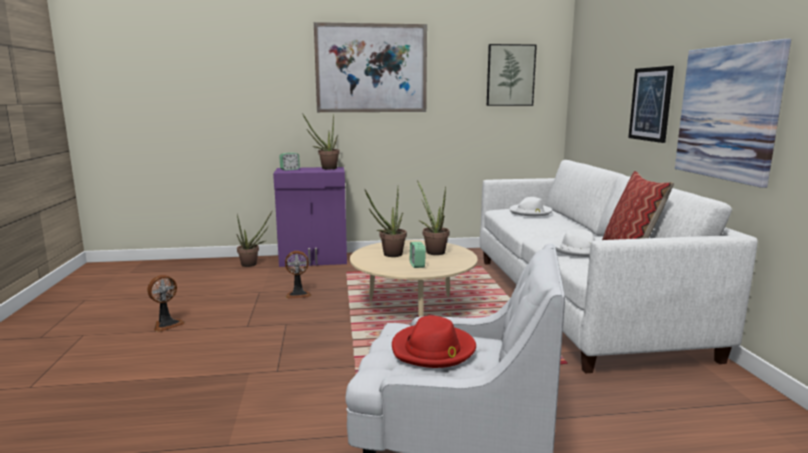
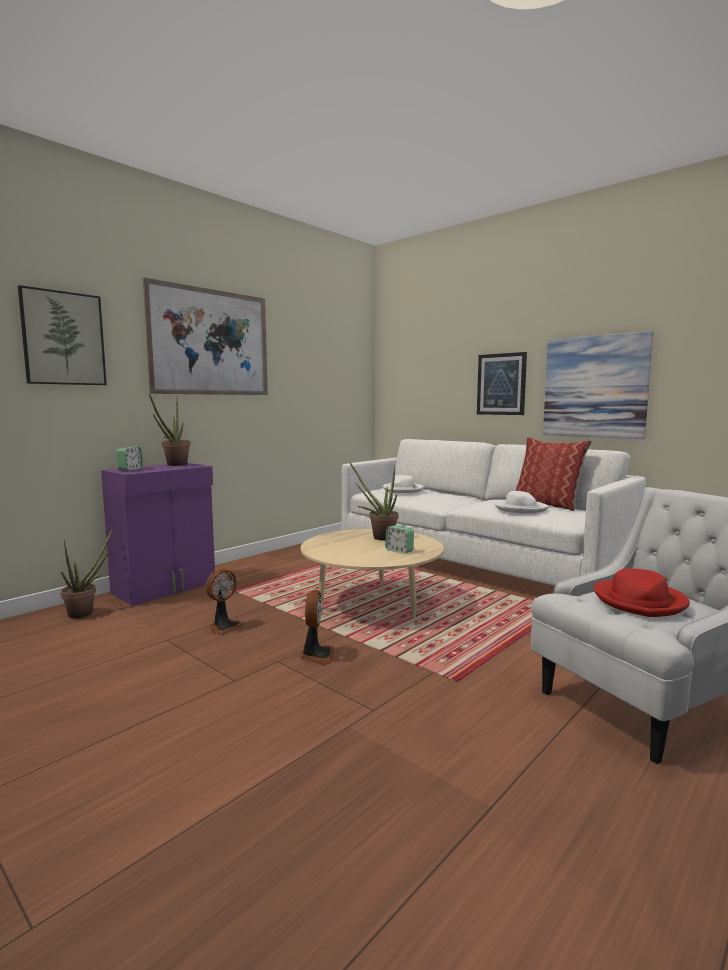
camera: 40 degrees left, 5 degrees down
(166, 324) = (108, 722): fan -> fan (316, 655)
(389, 255) = (351, 548): potted plant -> none
(510, 75) = (334, 360): picture -> picture (63, 338)

